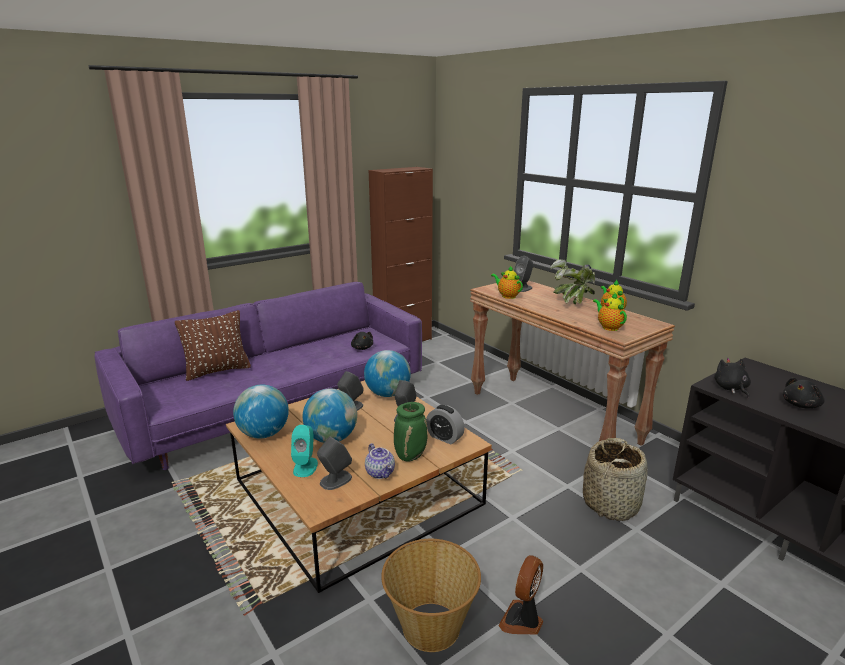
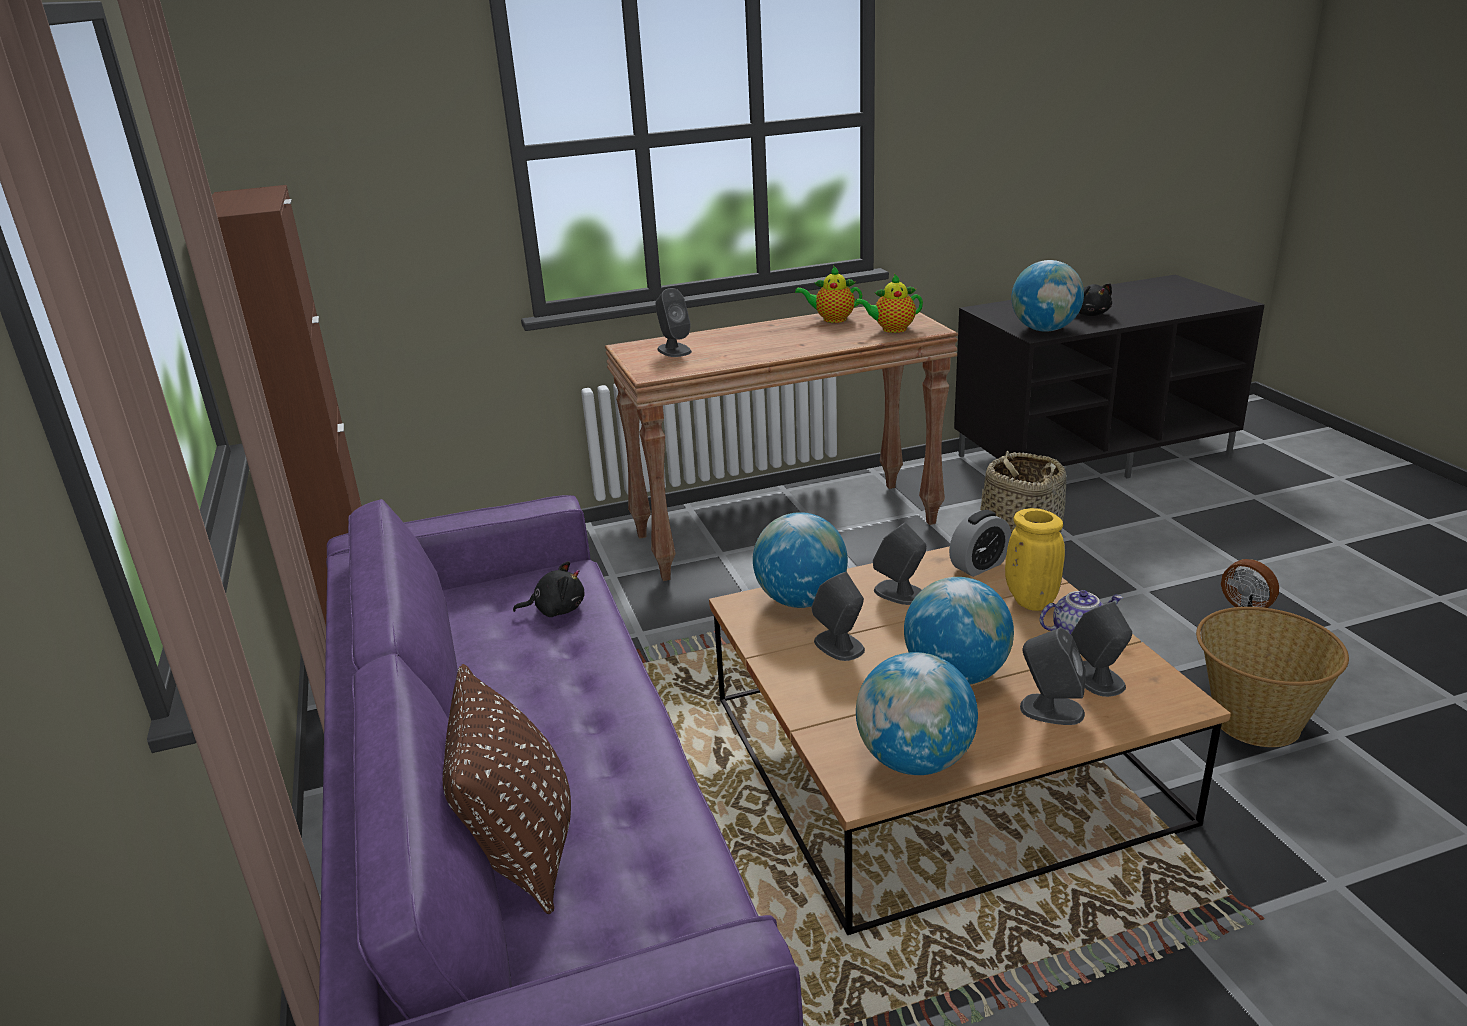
camera: 70 degrees left, 5 degrees up
(305, 467) = (1051, 710): turquoise speaker -> grey speaker
(410, 455) = (1029, 601): green vase -> yellow vase
(507, 296) = (705, 364): teapot -> none
(572, 302) = (771, 332): potted plant -> none
(731, 388) = (1044, 330): black plush toy -> globe

